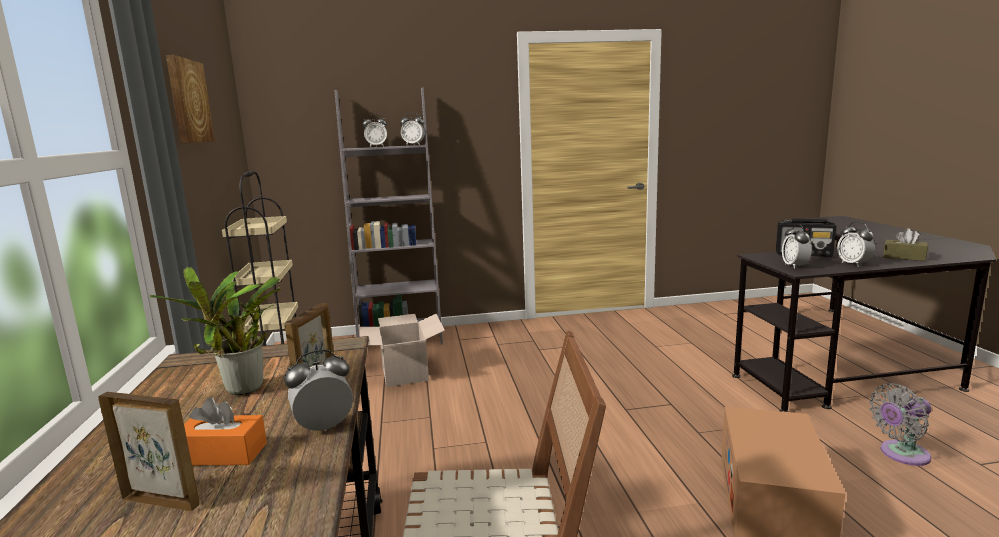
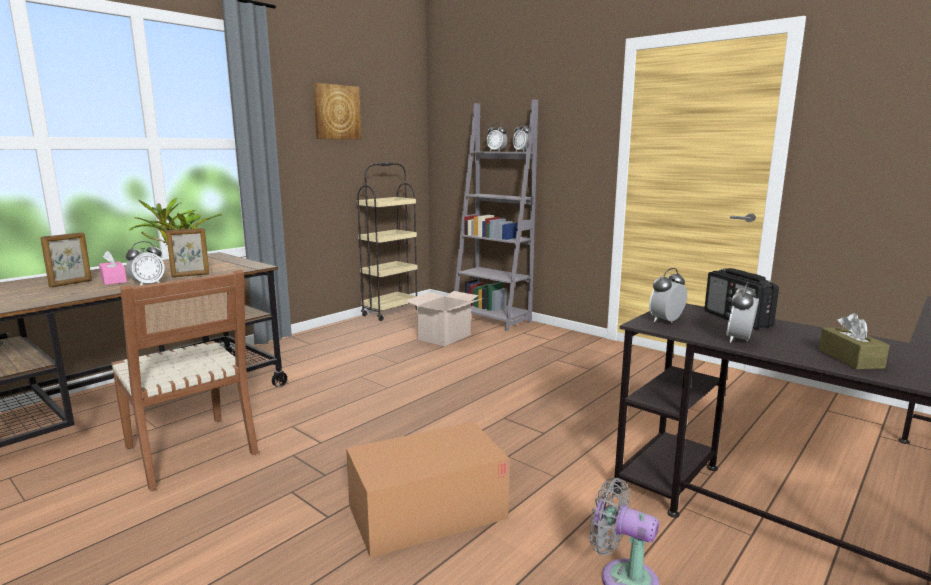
camera: 50 degrees right, 0 degrees up
(161, 501) = (71, 283): picture frame -> picture frame turned 60 degrees clockwise
(222, 454) = (113, 280): orange tissue box -> pink tissue box
(324, 427) = (147, 284): alarm clock -> alarm clock turned 105 degrees clockwise

